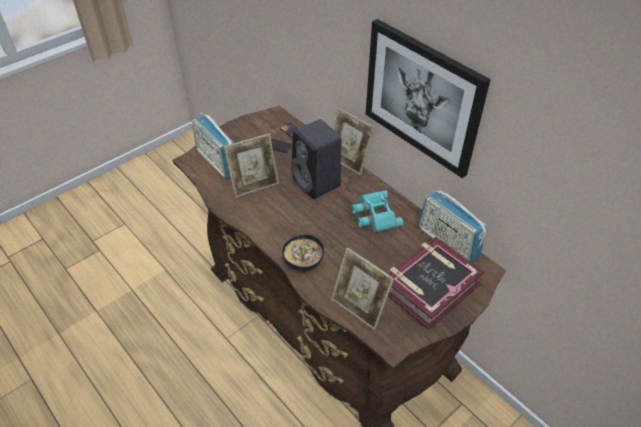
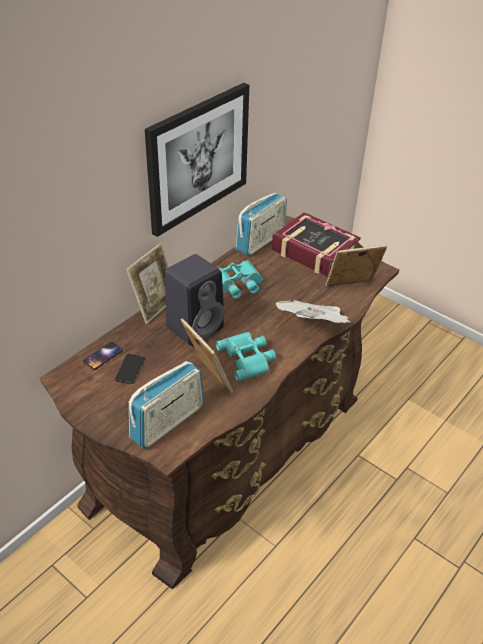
camera: 100 degrees left, 5 degrees down
(271, 211) = (248, 358): none -> turquoise binoculars
(304, 263) = (313, 326): bowl -> newspaper
(359, 308) = (351, 288): picture frame -> picture frame turned 135 degrees counterclockwise

